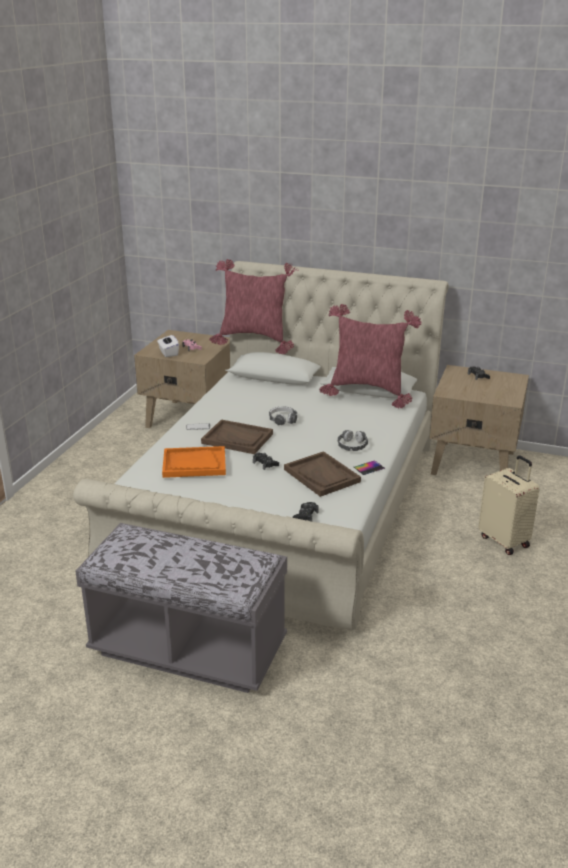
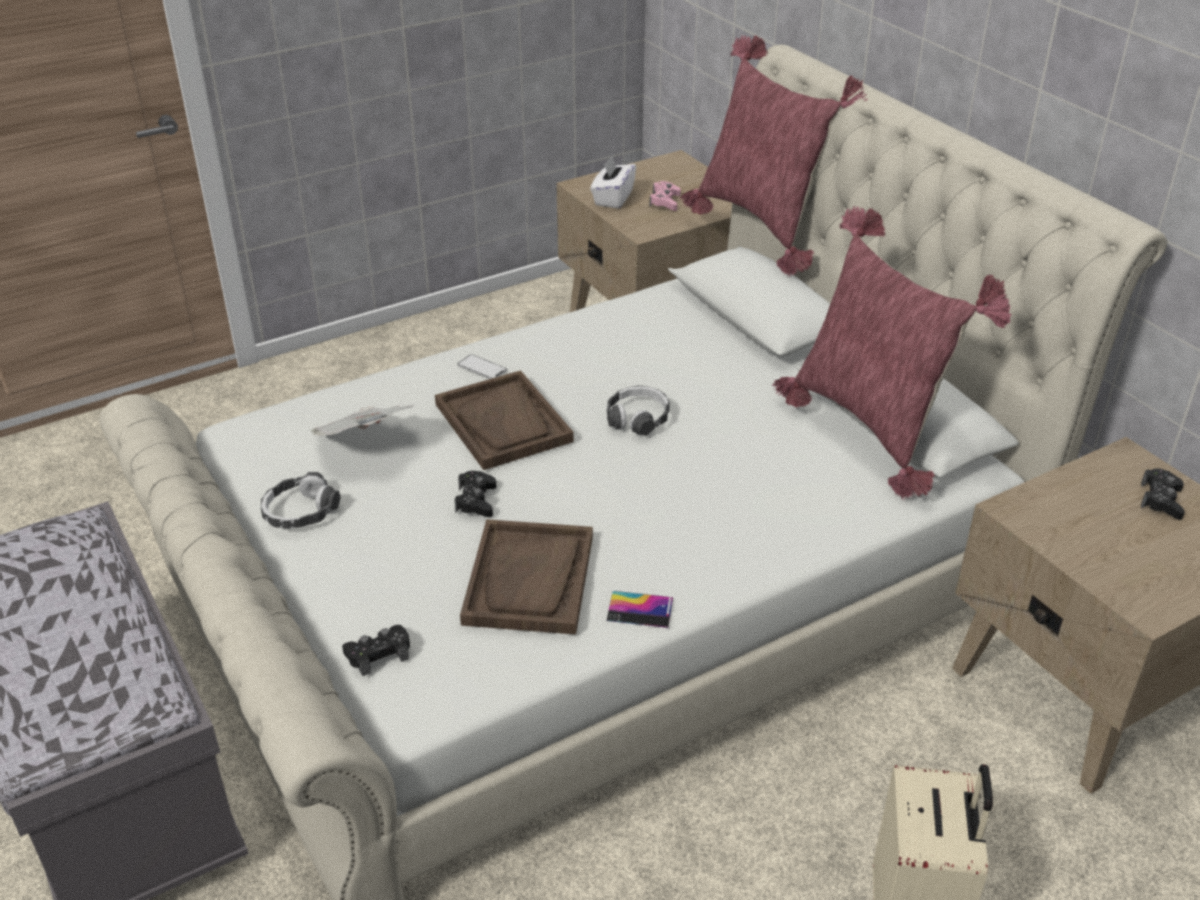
camera: 40 degrees right, 10 degrees up
(194, 464) = (365, 442): orange tray -> newspaper
(352, 446) = (679, 541): headphones -> headphones (300, 511)

